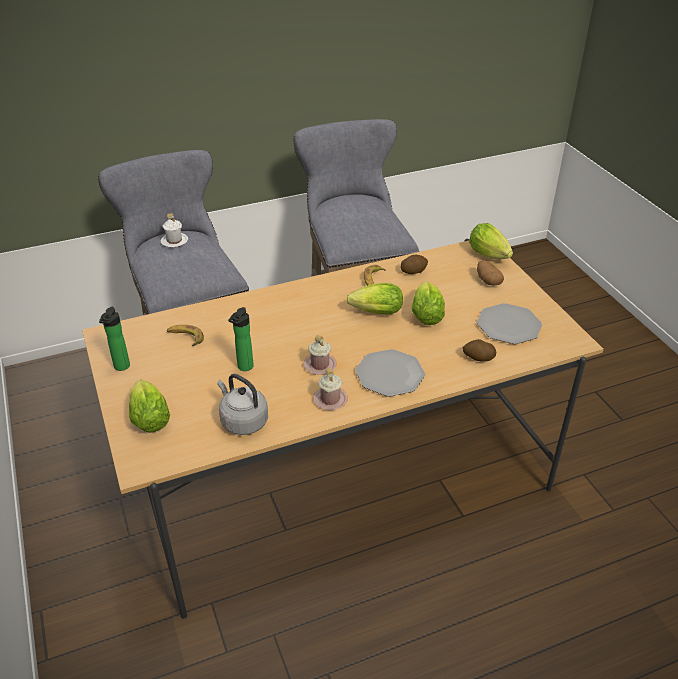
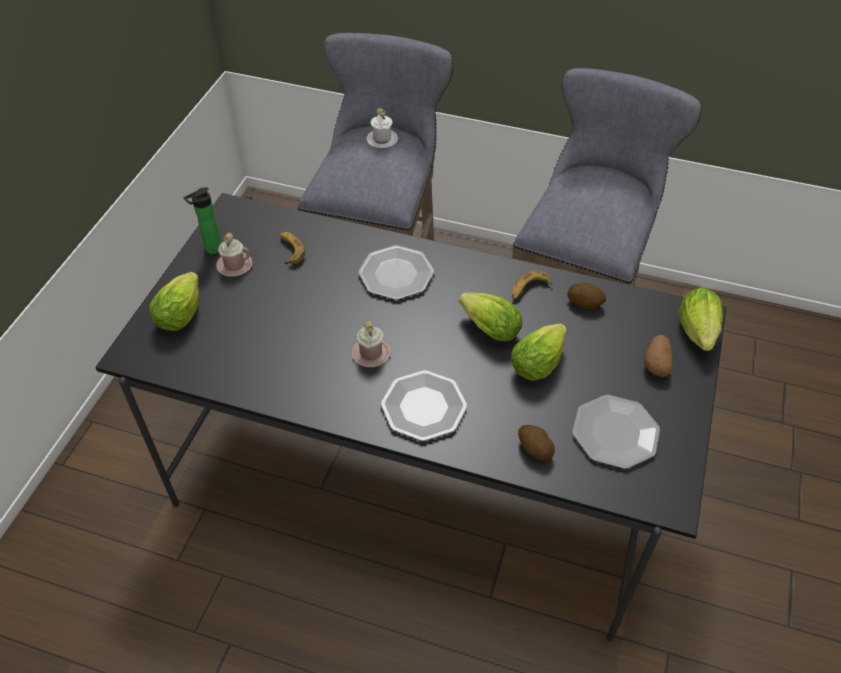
camera: 40 degrees right, 10 degrees up
(242, 421) = (245, 367): grey kettle -> none
(244, 368) = (304, 313): bottle -> none
(280, 314) = (396, 274): none -> plate
(330, 399) = (339, 396): pink mug -> pink mug (234, 265)
(339, 470) = (420, 464): beige dining table -> black dining table

